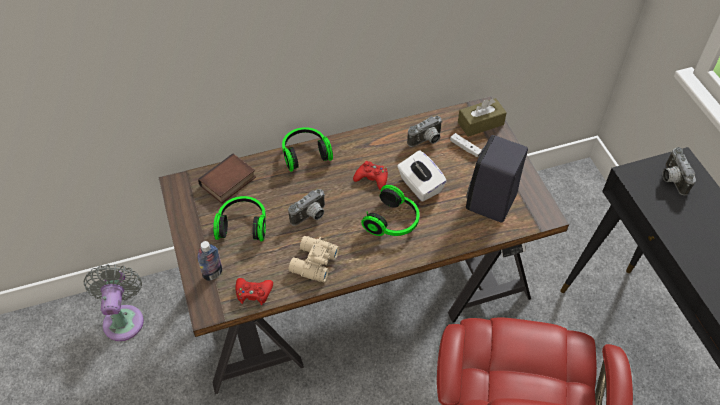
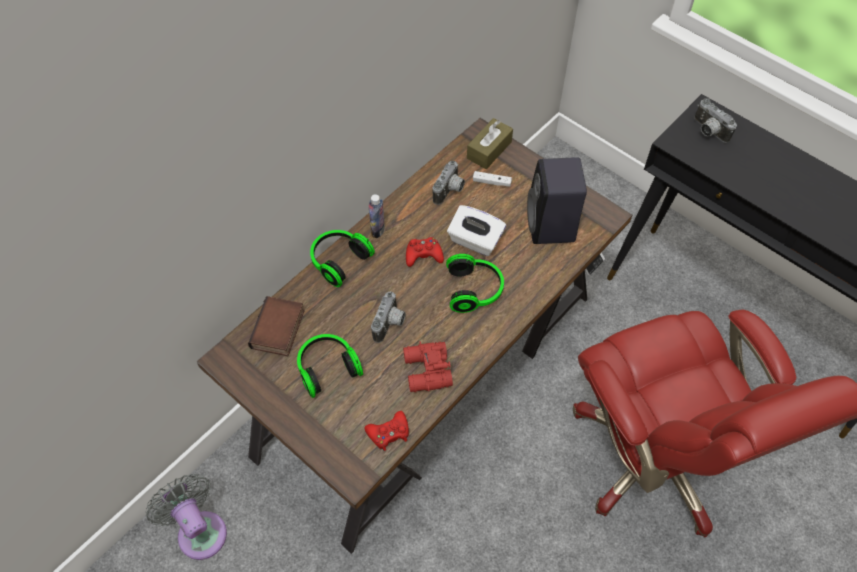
camera: 30 degrees left, 5 degrees up
(213, 274) = (333, 435): bottle -> bottle (377, 230)
(313, 263) = (426, 372): beige binoculars -> red binoculars

